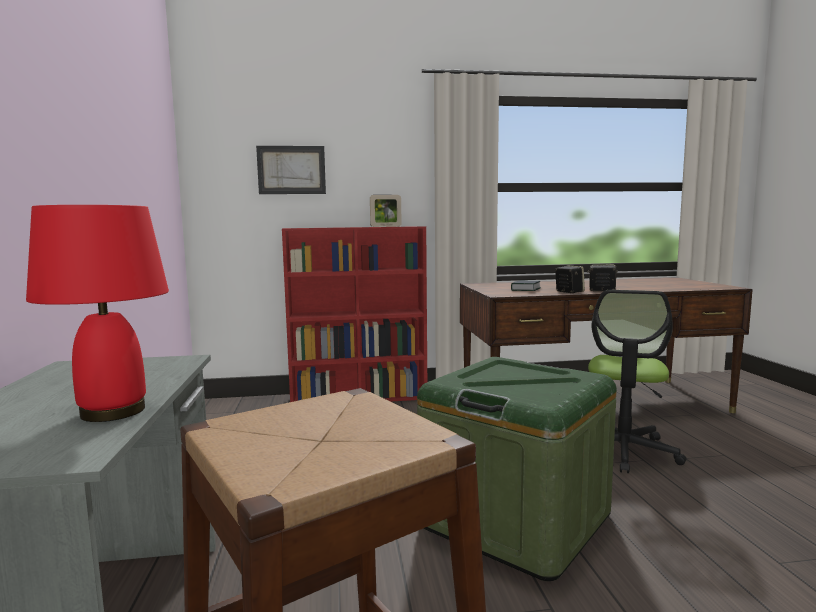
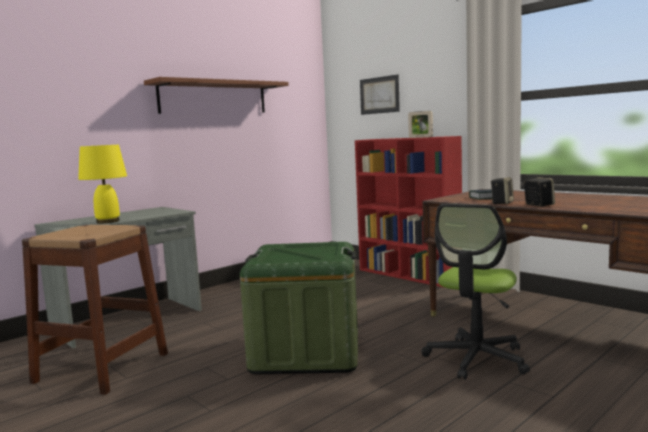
camera: 55 degrees right, 0 degrees up
(95, 133) = (214, 97): none -> brown shelf
(115, 411) = (108, 221): red table lamp -> yellow table lamp
(623, 451) = (476, 358): office chair -> office chair turned 45 degrees counterclockwise

